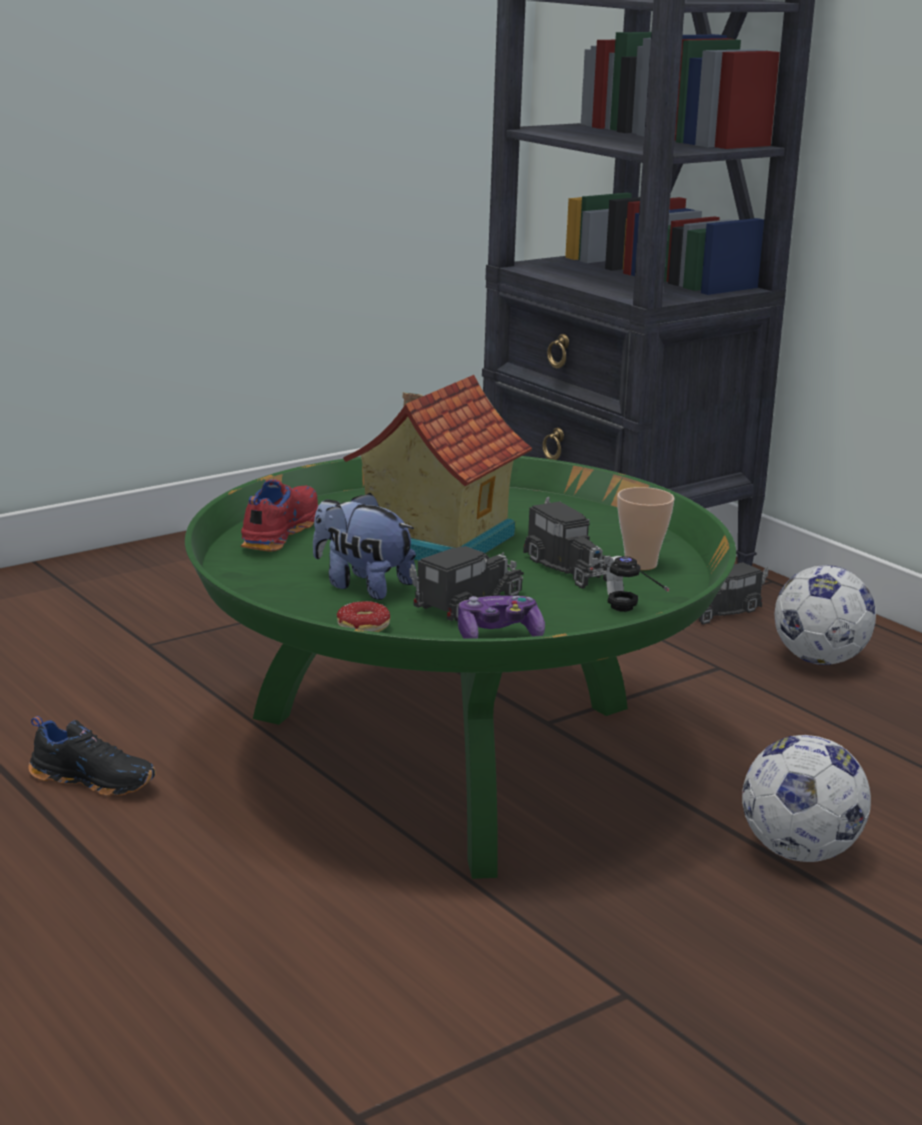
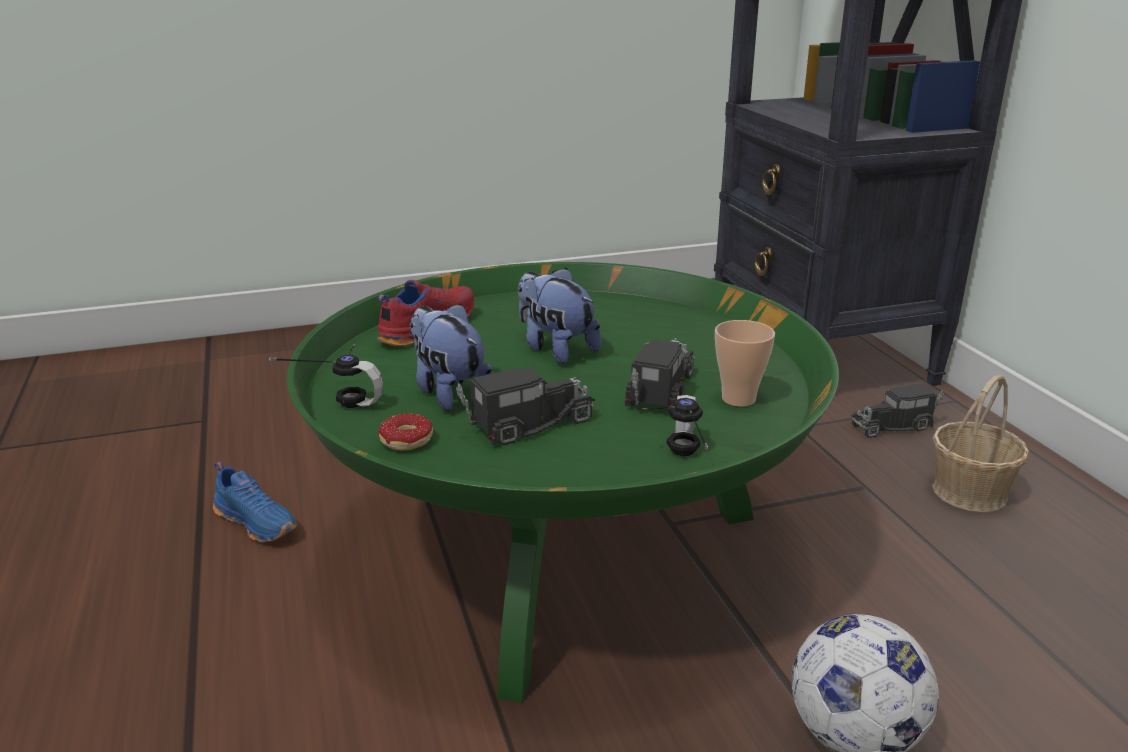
camera: 20 degrees right, 5 degrees up
(94, 780) = (258, 522): black shoe -> blue shoe
(255, 601) = (339, 397): none -> headphones
(432, 540) = (555, 349): toy house -> plush toy
(498, 635) = (523, 470): game controller -> none
(567, 567) = (661, 393): toy truck -> toy truck turned 150 degrees counterclockwise
(820, 660) = (970, 492): football -> basket

